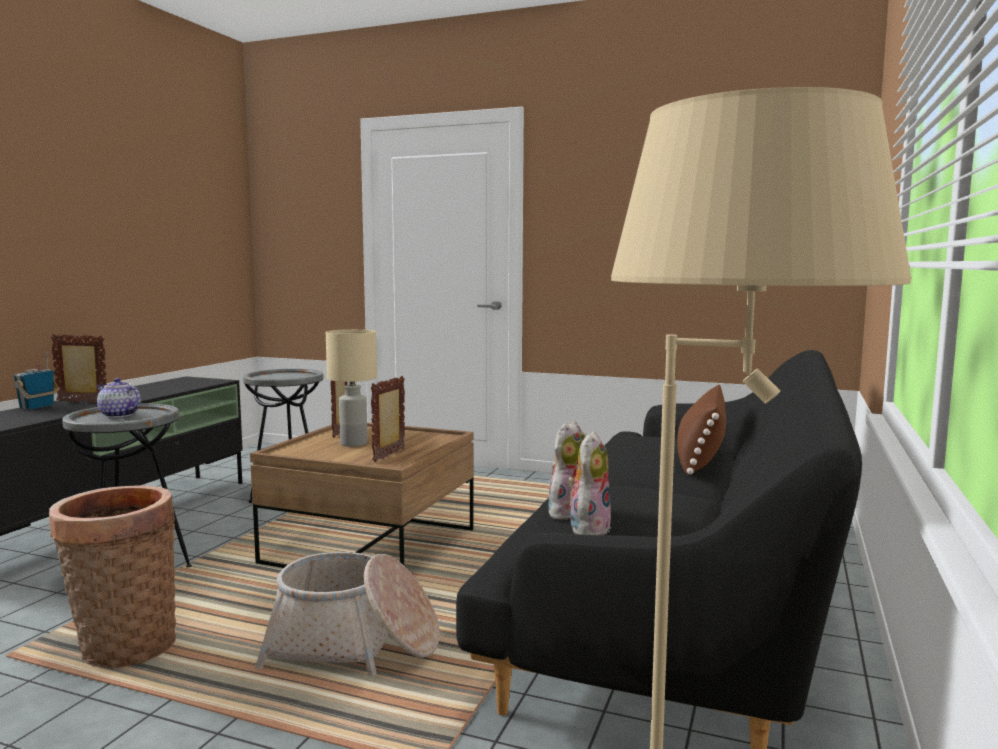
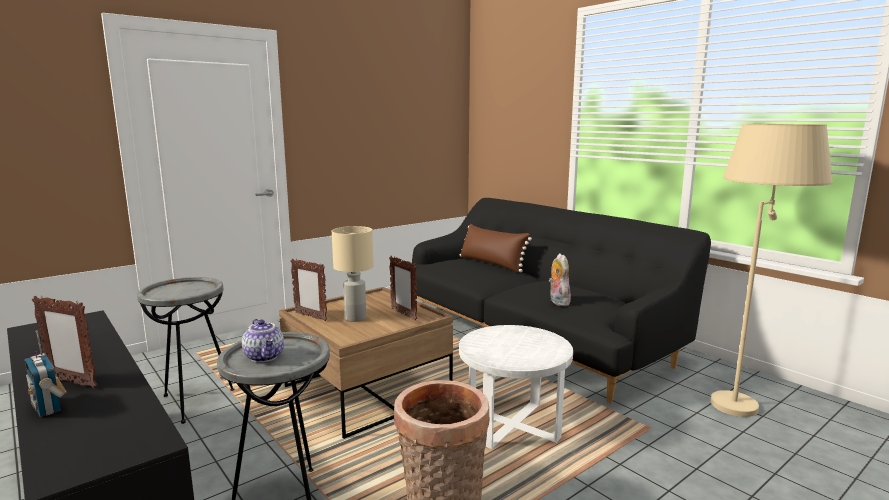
camera: 60 degrees left, 5 degrees up
(82, 402) = (72, 382): picture frame -> picture frame turned 105 degrees counterclockwise
(118, 415) = (265, 357): teapot -> teapot turned 90 degrees counterclockwise
(354, 645) = (512, 425): basket -> white side table
(588, 528) = (585, 303): plush toy -> none

